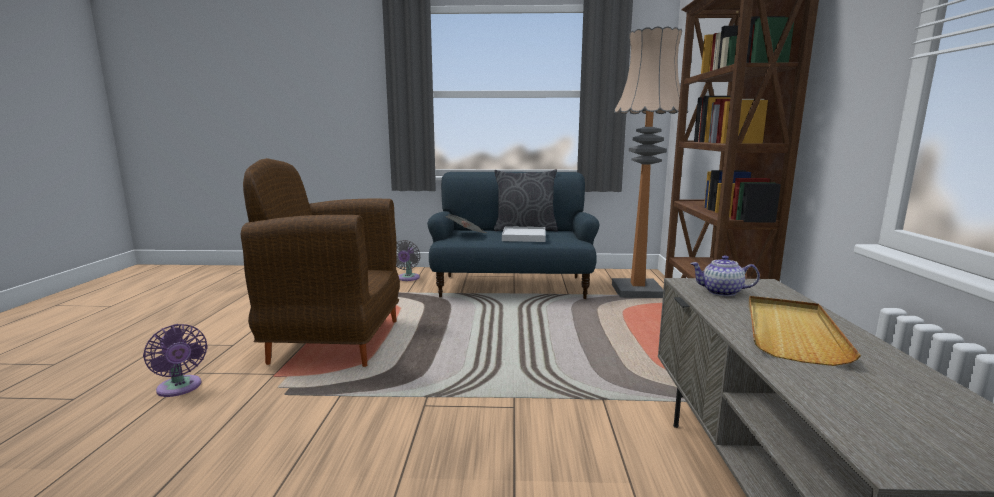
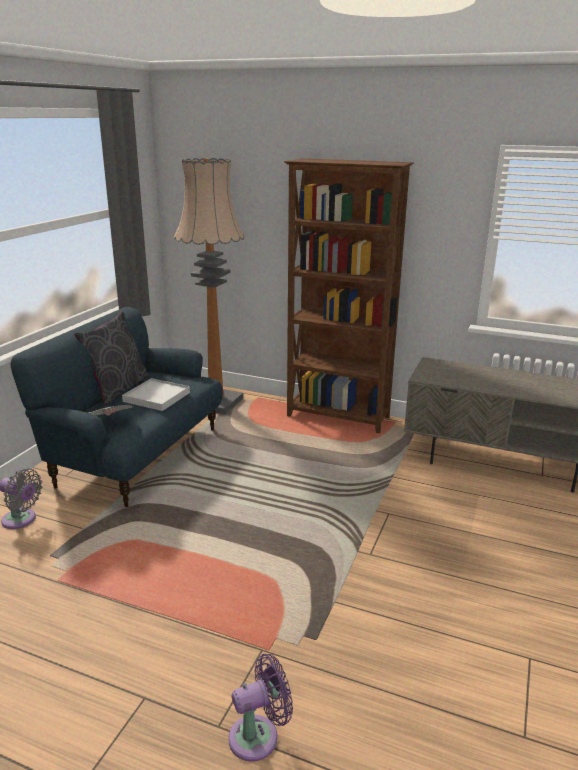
camera: 70 degrees left, 10 degrees up
(334, 341) = (200, 600): brown armchair -> none
(721, 292) = (443, 376): teapot -> none
(791, 332) = (506, 382): beige tray -> none

